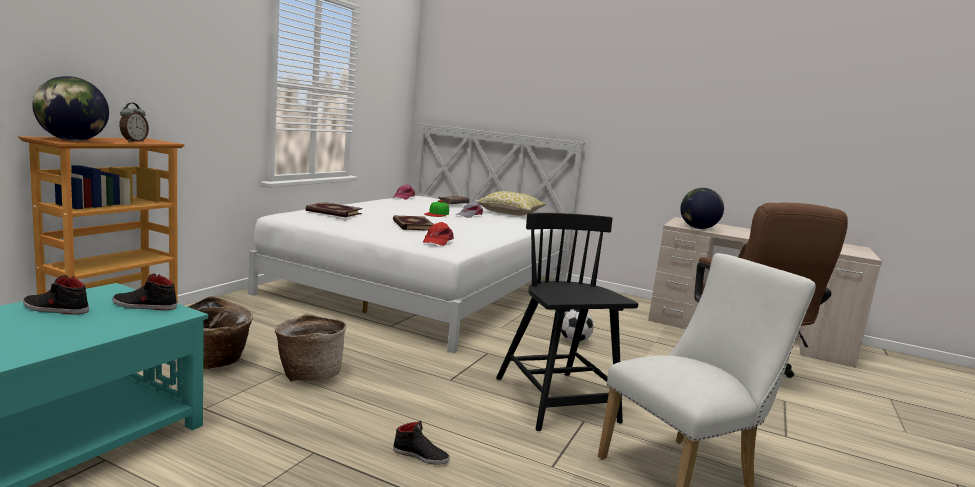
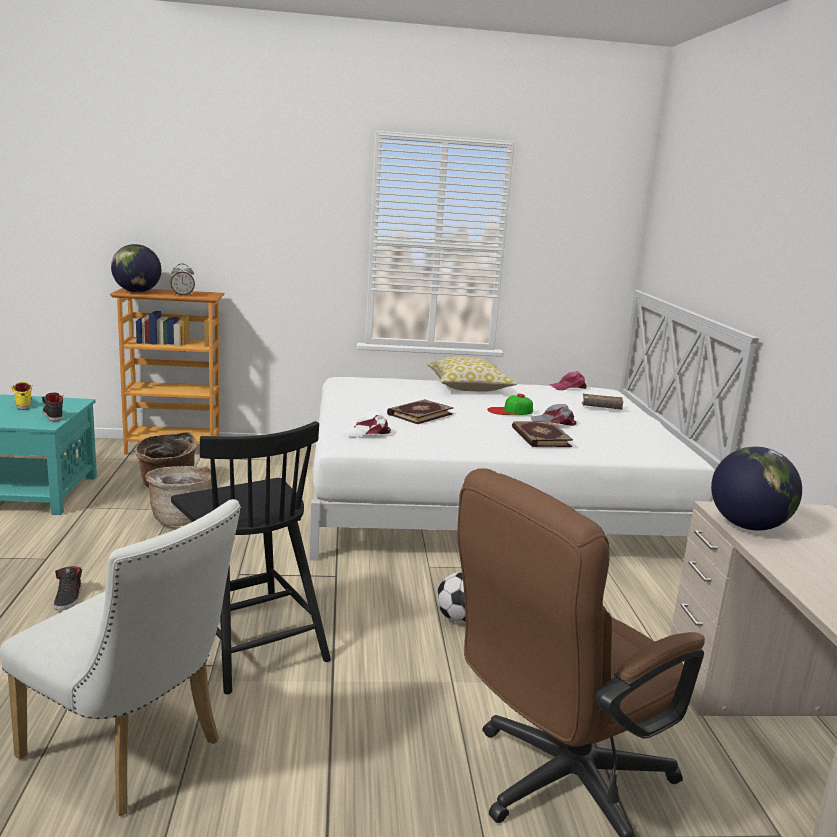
camera: 60 degrees right, 5 degrees up
(55, 309) = (23, 403): black shoe -> yellow shoe
(333, 212) = (386, 385): book -> book (539, 437)
(437, 241) = (367, 432): red cap -> white cap
(510, 213) = (643, 435): pillow -> pillow (469, 387)
(556, 401) = (249, 639): black chair -> black chair turned 105 degrees clockwise

